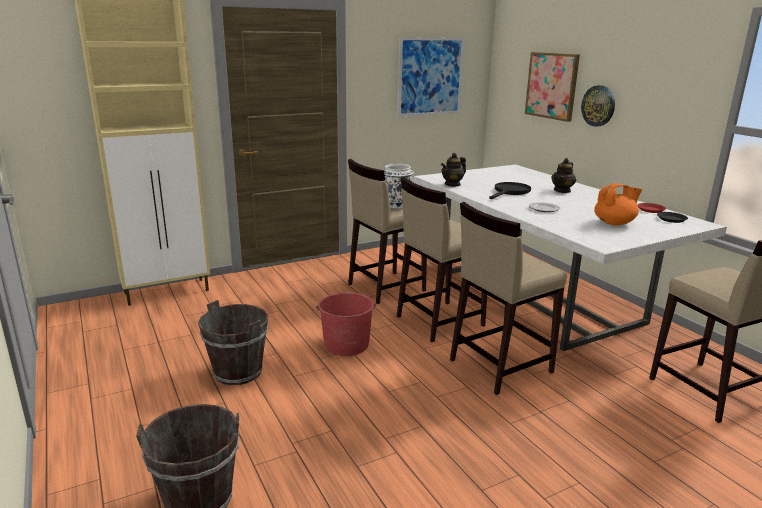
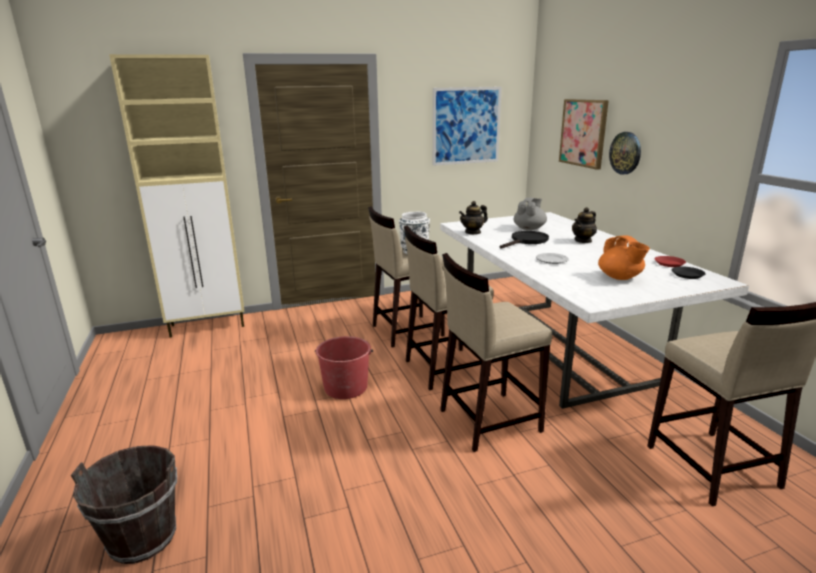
camera: 10 degrees right, 0 degrees up
(238, 372) = (235, 409): brown bucket -> none
(505, 180) = (529, 229): none -> grey teapot
(614, 223) = (620, 277): orange teapot -> orange teapot turned 75 degrees clockwise

